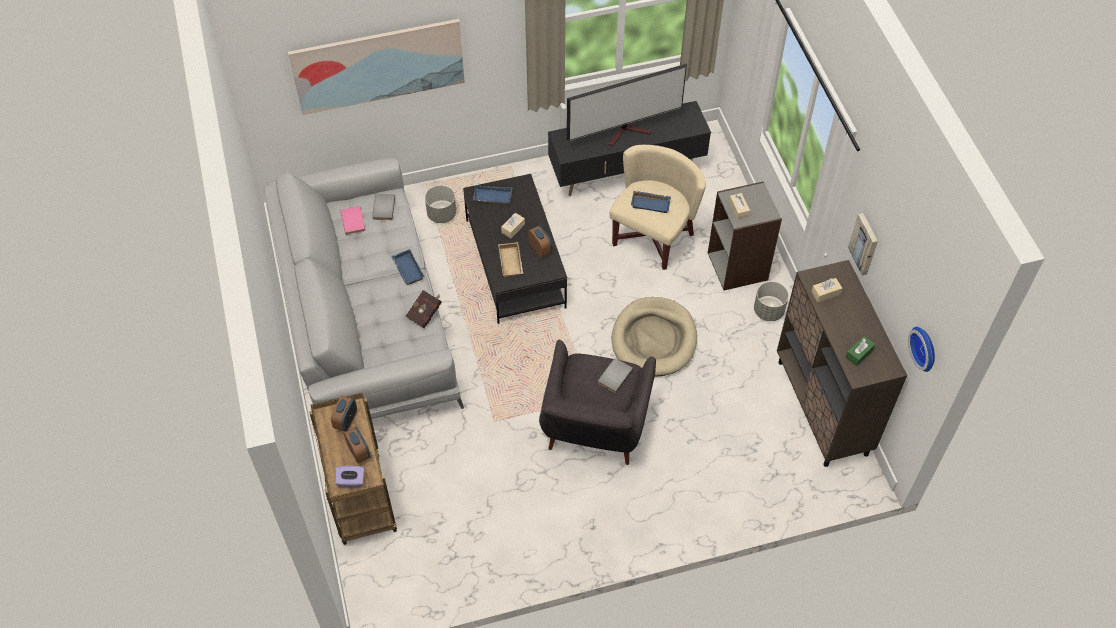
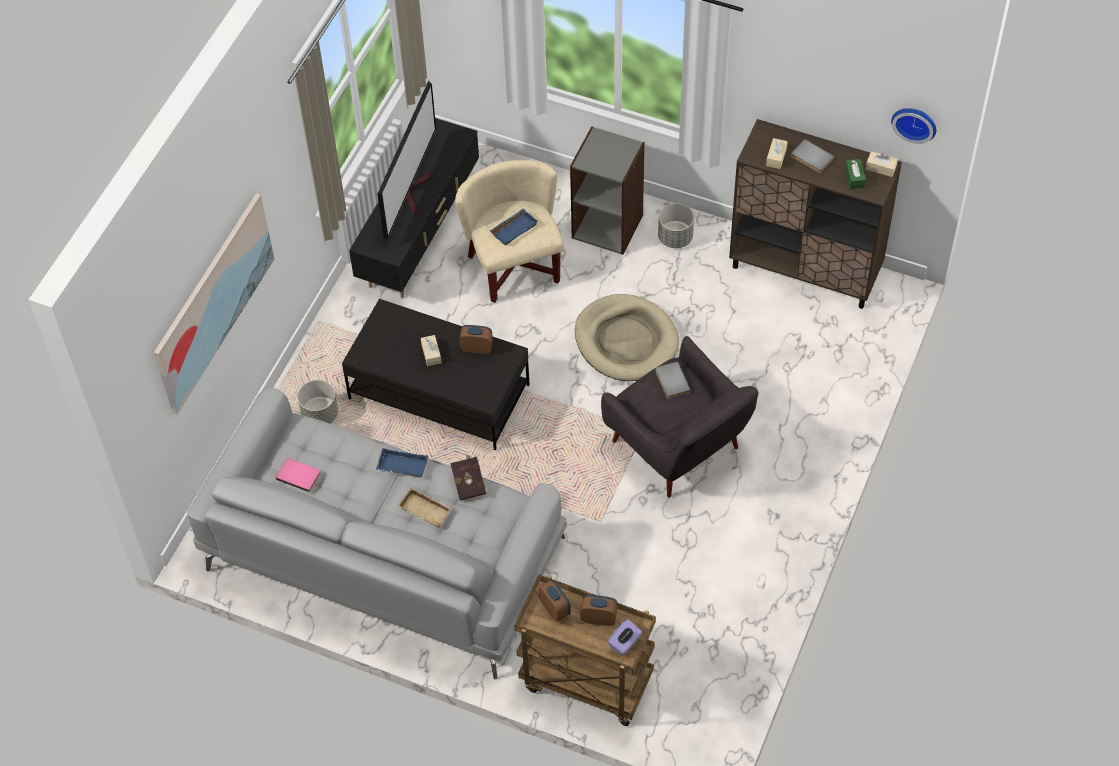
camera: 50 degrees left, 0 degrees up
(382, 208) = (306, 441): grey book -> grey book (811, 158)
(492, 198) = (378, 347): blue tray -> none
(512, 262) = (469, 379): beige tray -> beige tray (426, 509)
(738, 209) = (604, 164): beige tissue box -> beige tissue box (880, 168)
(865, 243) = (775, 90): picture -> none

